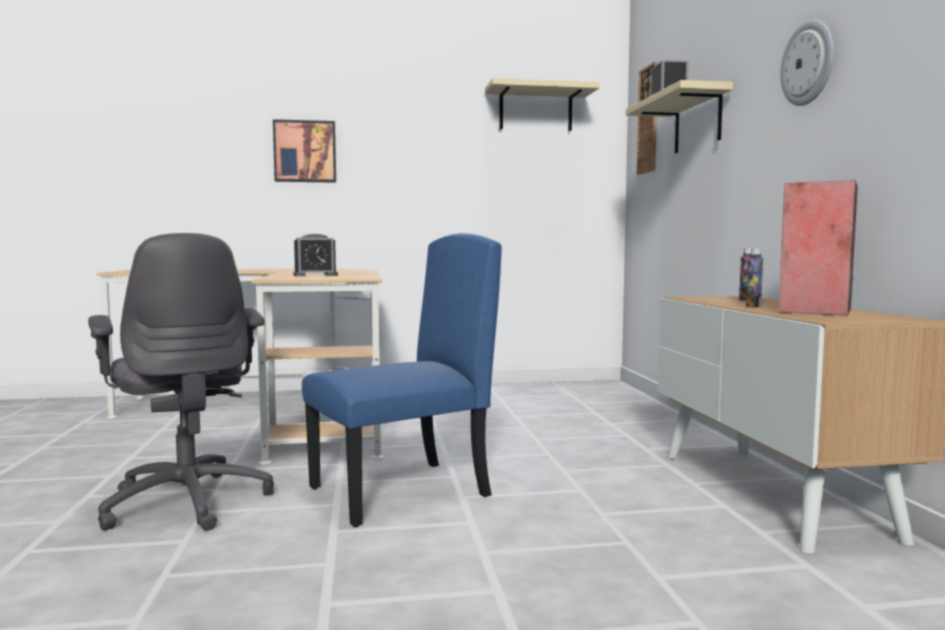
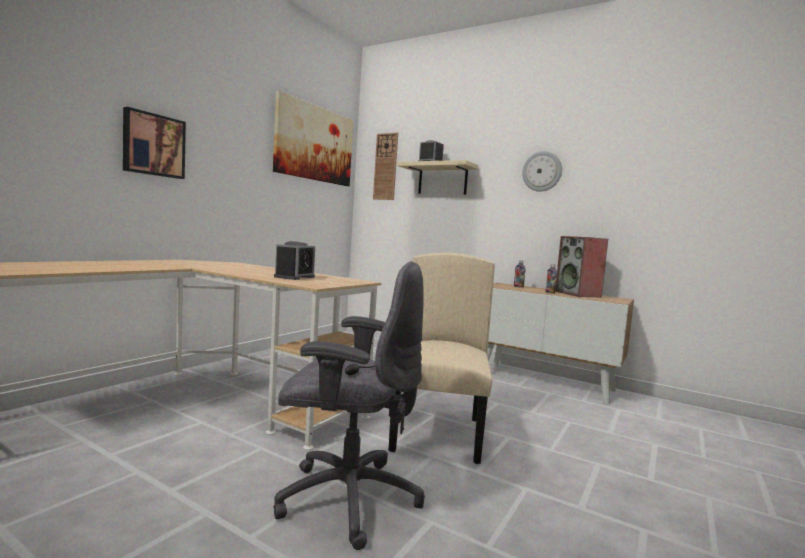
camera: 50 degrees left, 0 degrees up
(400, 492) = (439, 434): blue chair -> beige chair
(535, 109) = (315, 143): beige shelf -> picture

